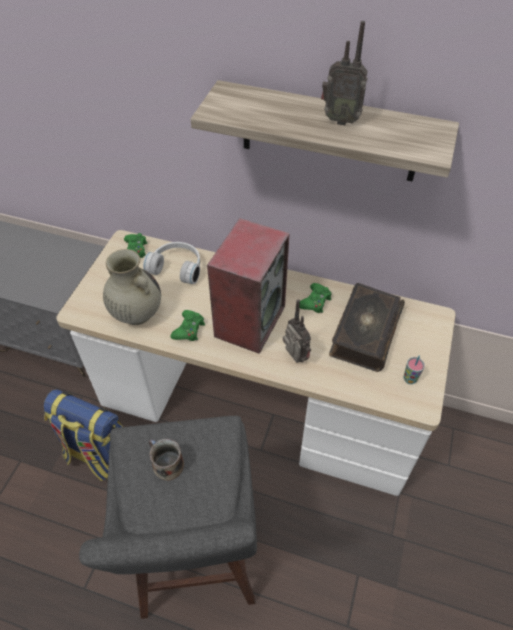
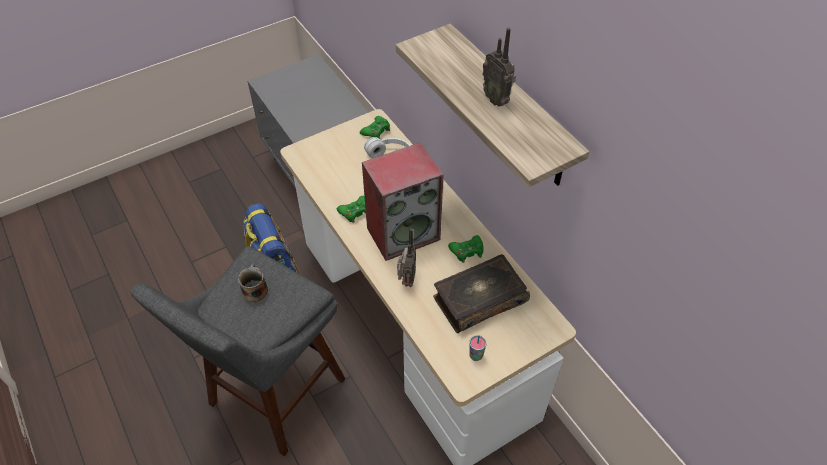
camera: 40 degrees right, 0 degrees up
(136, 313) = (332, 177): beige vase -> none

